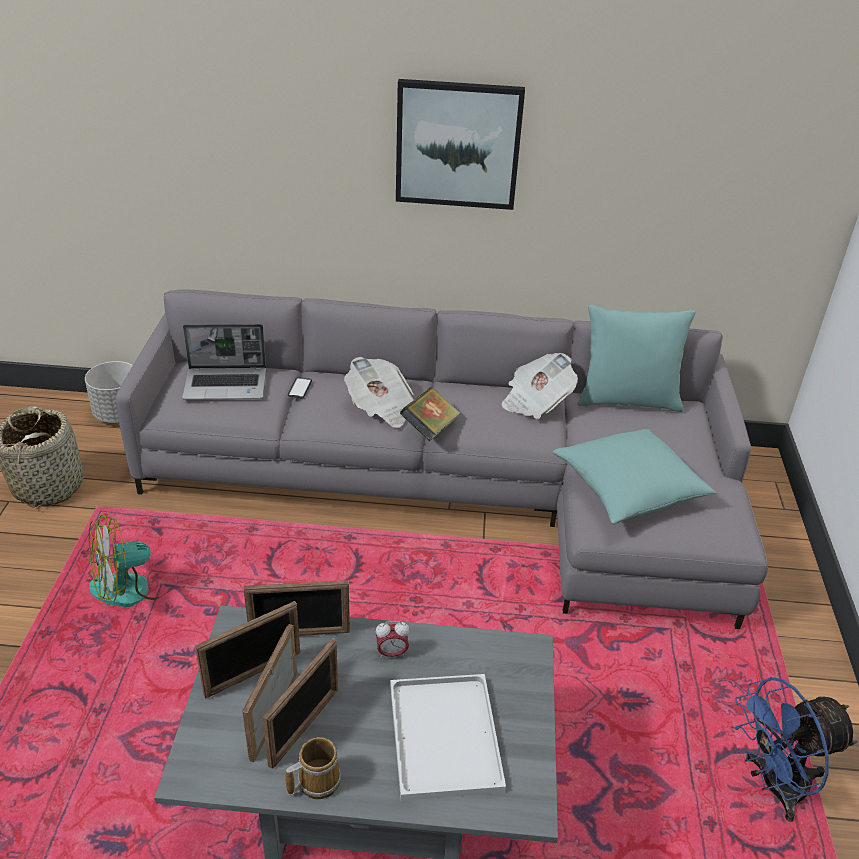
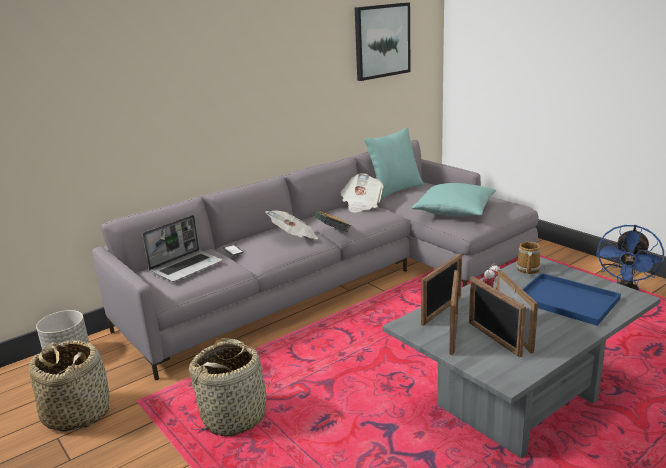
camera: 40 degrees left, 15 degrees down
(135, 586) = (235, 416): fan -> basket
(315, 781) = (557, 343): mug -> mug (527, 269)
(443, 734) = (564, 300): white tray -> blue tray
(458, 144) = (266, 64): picture -> picture (382, 41)

